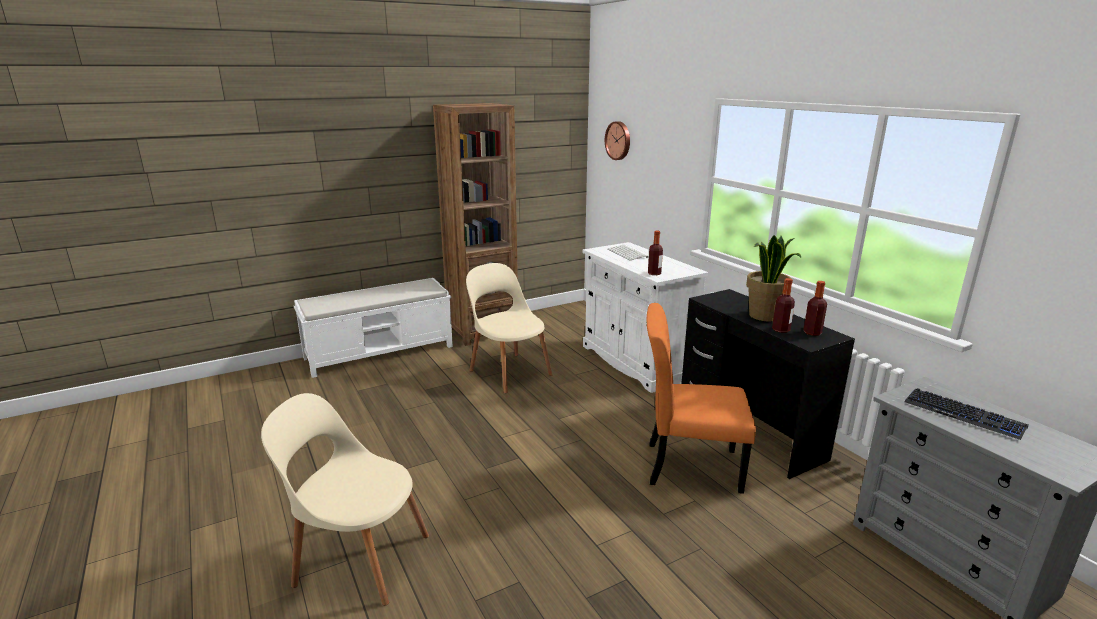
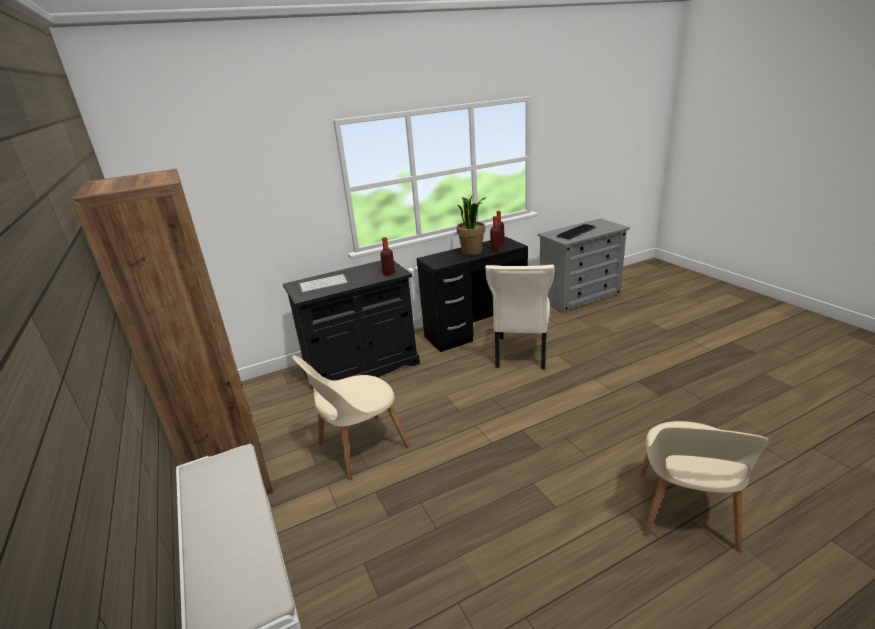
camera: 85 degrees left, 5 degrees up
(618, 140) = (195, 193): wall clock -> none
(636, 362) = (362, 368): white cabinet -> black cabinet
(688, 466) = (520, 354): orange chair -> beige chair

